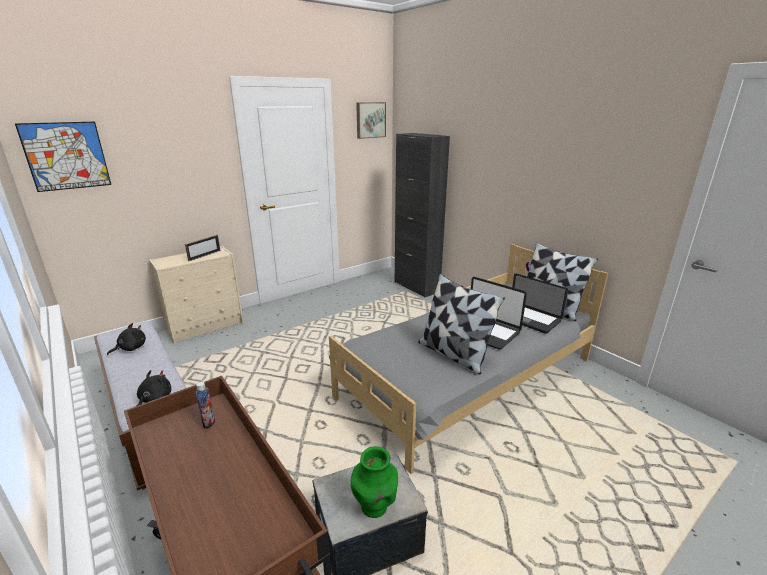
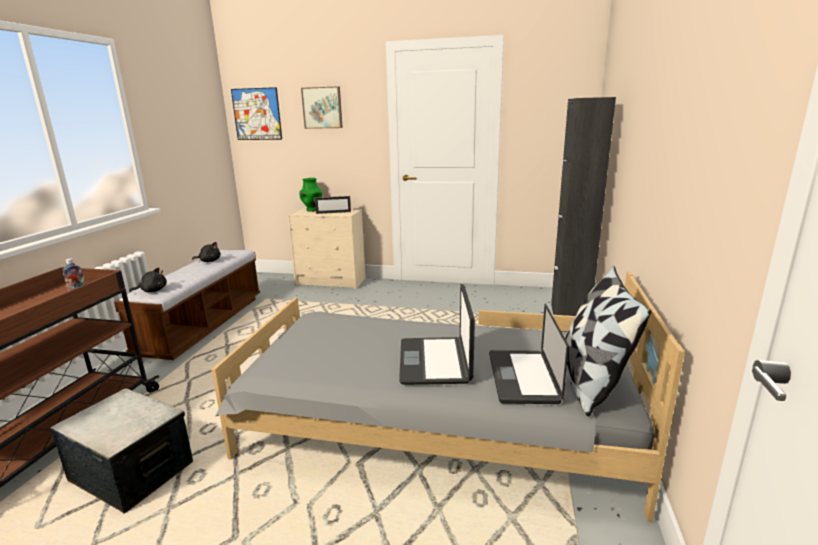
camera: 50 degrees right, 5 degrees down
(370, 120) = (561, 84): picture -> picture (322, 108)
(374, 507) = (100, 428): green vase -> green vase (312, 210)
(453, 354) = (353, 362): pillow -> none

